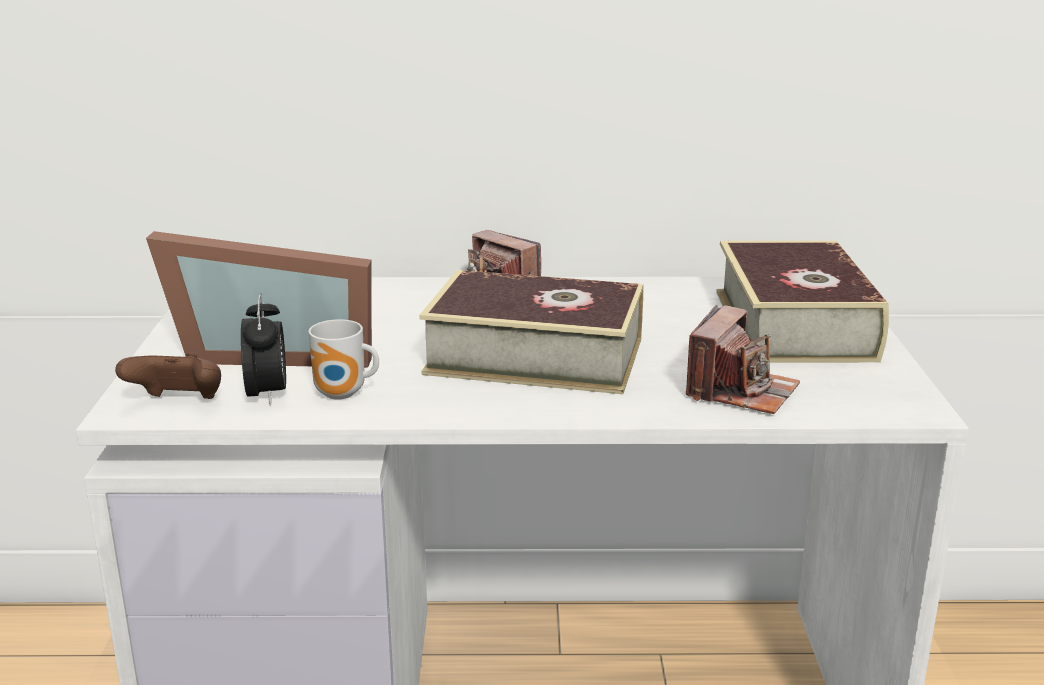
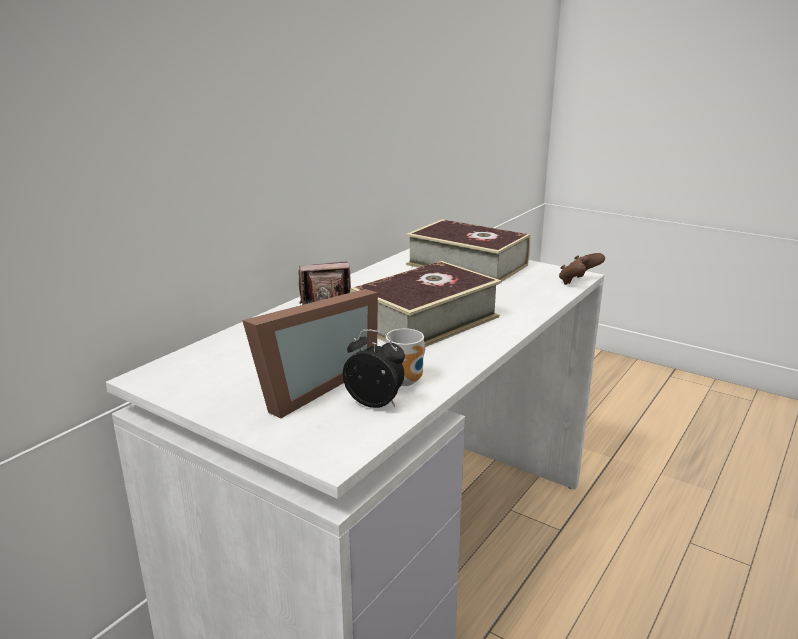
camera: 55 degrees left, 0 degrees up
(178, 404) = (347, 436): brown game controller -> brown game controller (578, 282)
(740, 391) = (525, 295): camera -> none

